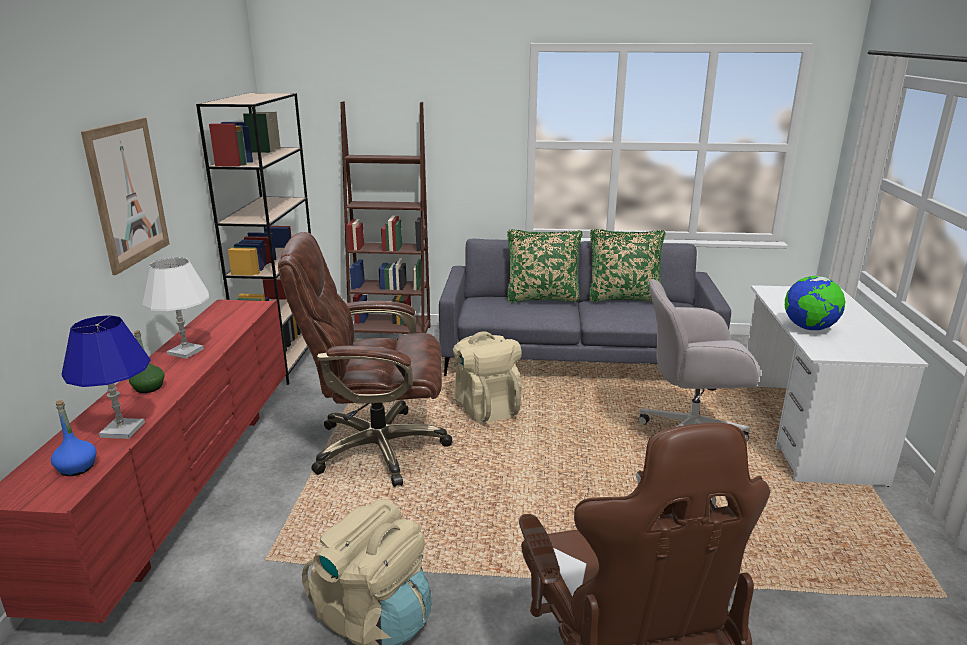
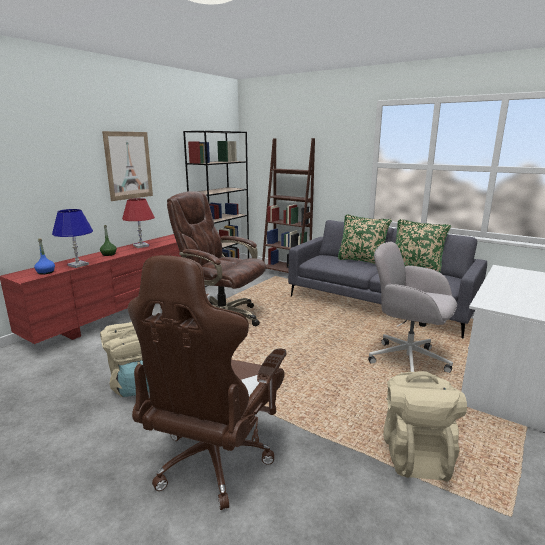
camera: 30 degrees right, 5 degrees down
(186, 351) = (141, 246): white table lamp -> red table lamp
(486, 407) = (297, 314): beige backpack -> beige backpack (415, 454)
(809, 328) = (499, 291): globe -> none

